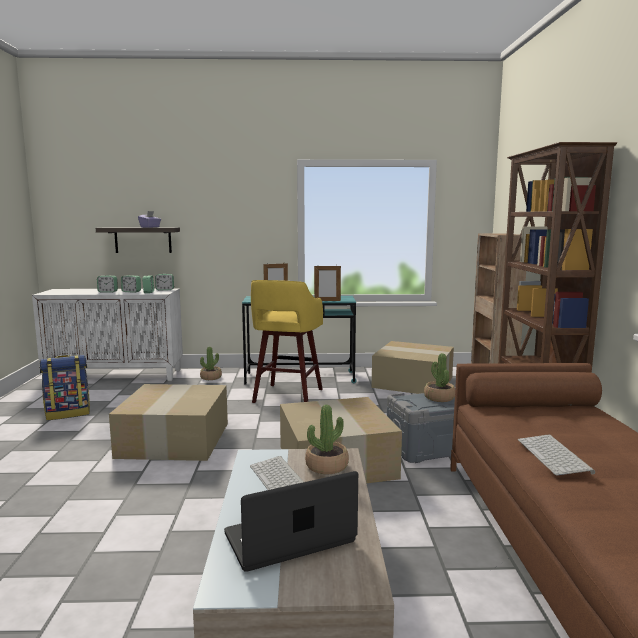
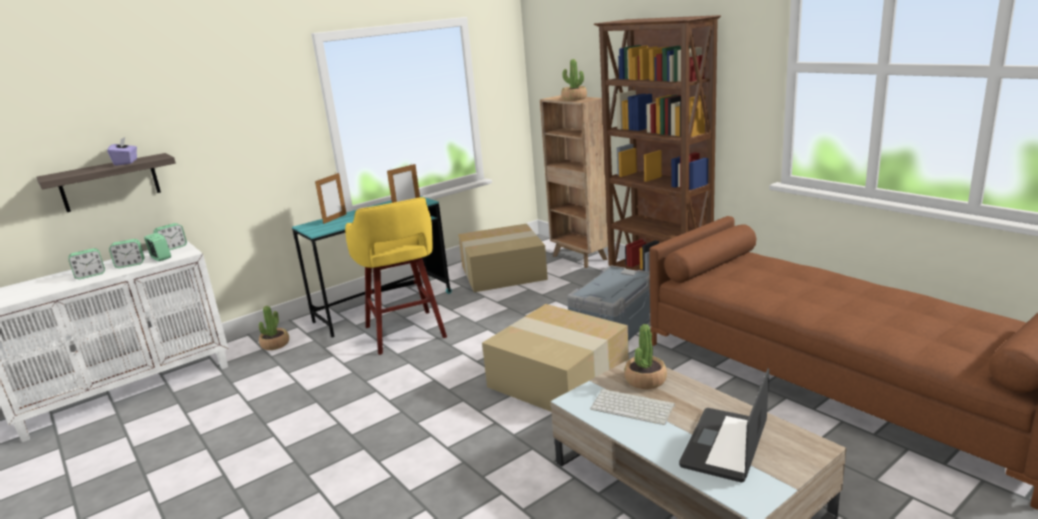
camera: 35 degrees left, 10 degrees up
(68, 413) = (161, 464): backpack -> none
(173, 439) = (363, 430): cardboard box -> none
(439, 398) = (609, 282): potted plant -> potted plant (574, 99)
(555, 456) = (801, 302): keyboard -> none

